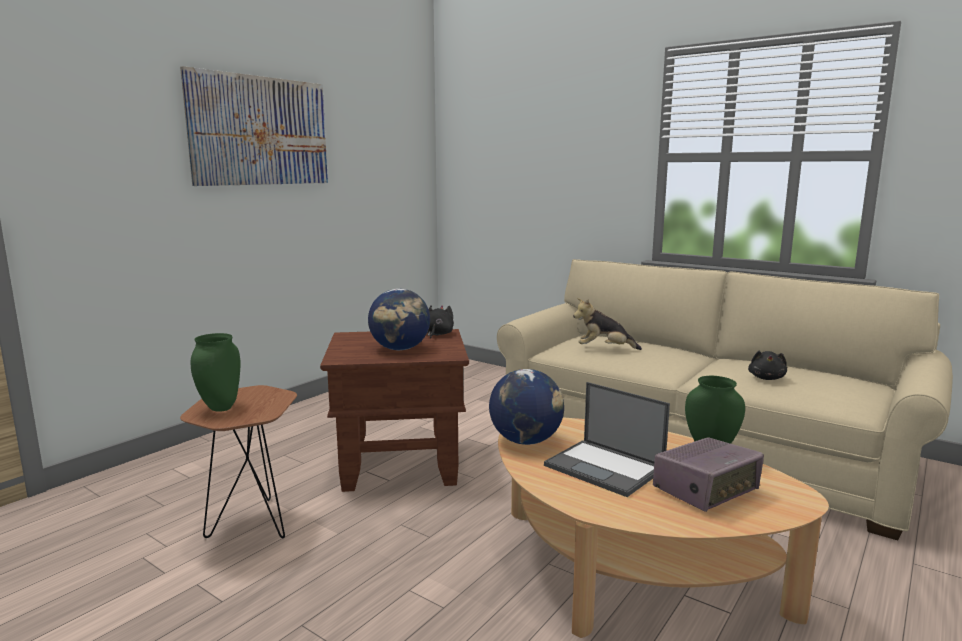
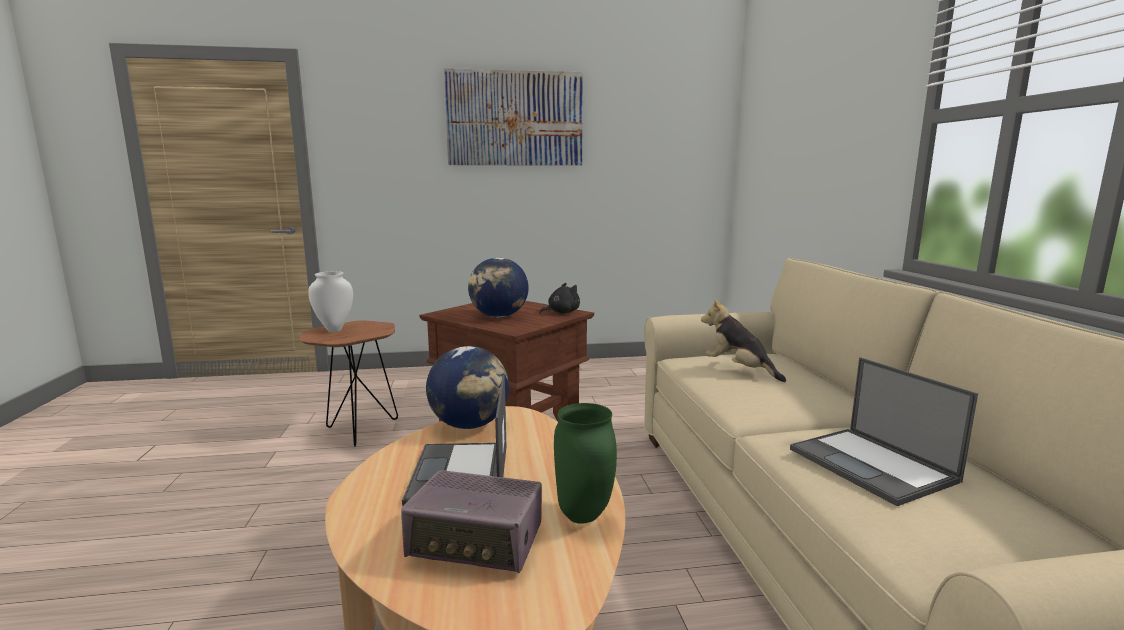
camera: 45 degrees right, 0 degrees up
(220, 408) = (334, 330): green vase -> white vase
(766, 378) = (873, 465): black plush toy -> laptop

